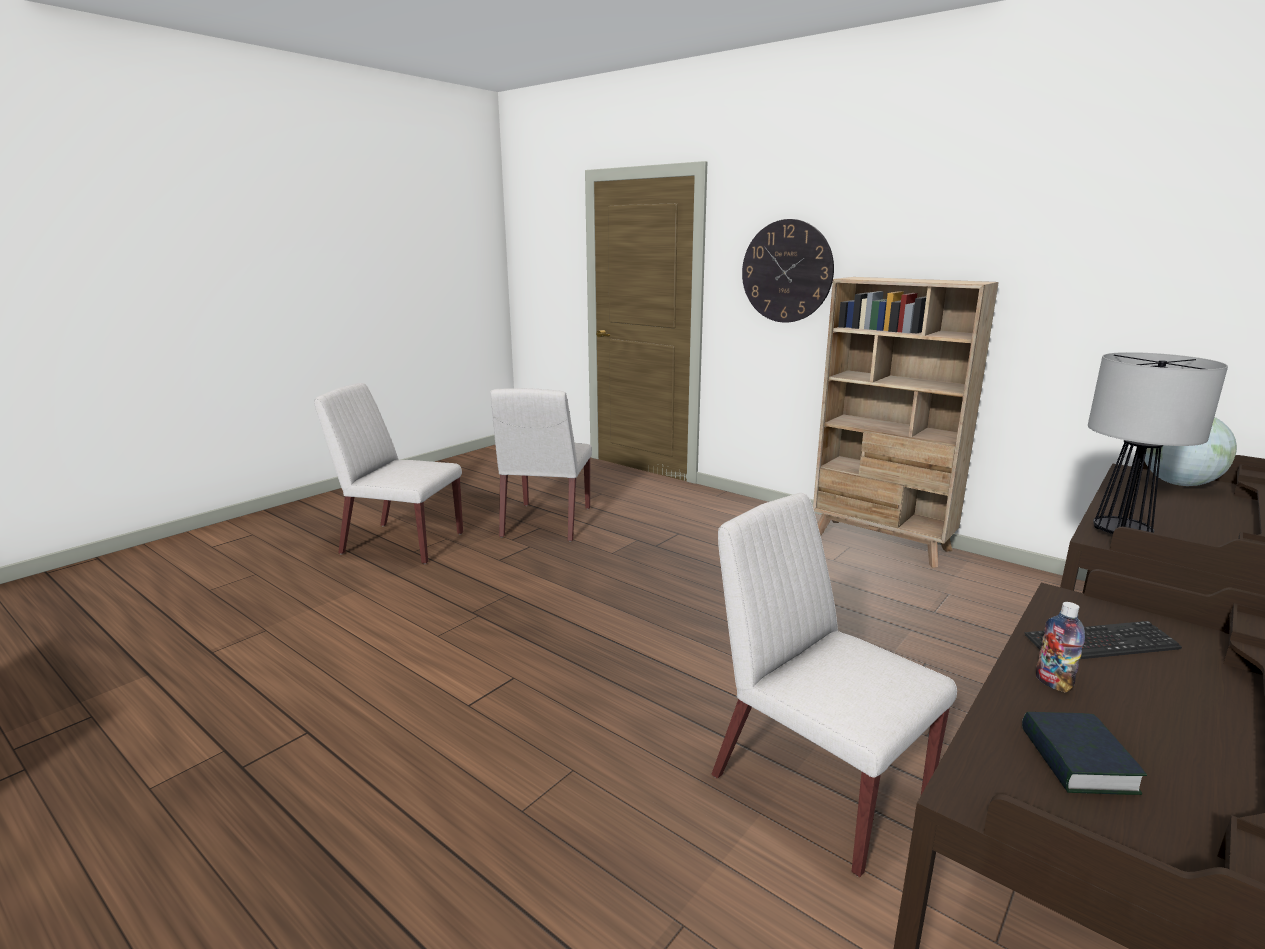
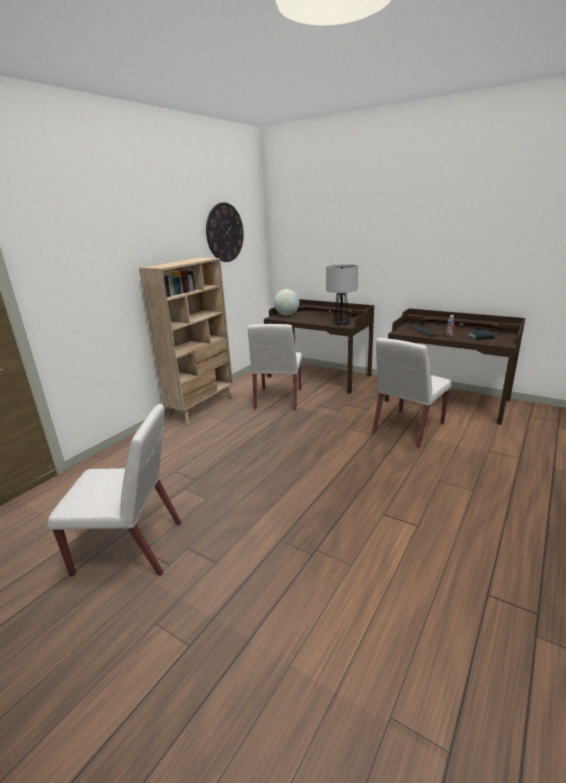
camera: 95 degrees left, 5 degrees up
(401, 543) = (162, 670): white chair -> white chair (278, 399)
(786, 271) = (90, 273): wall clock -> wall clock (225, 232)

